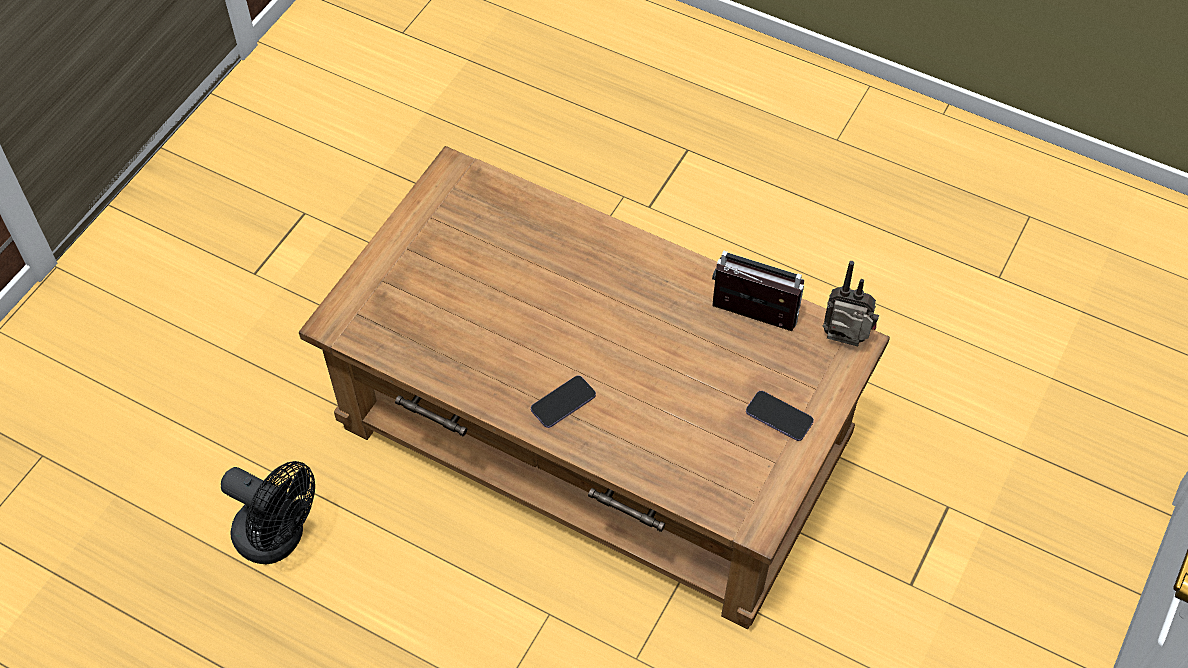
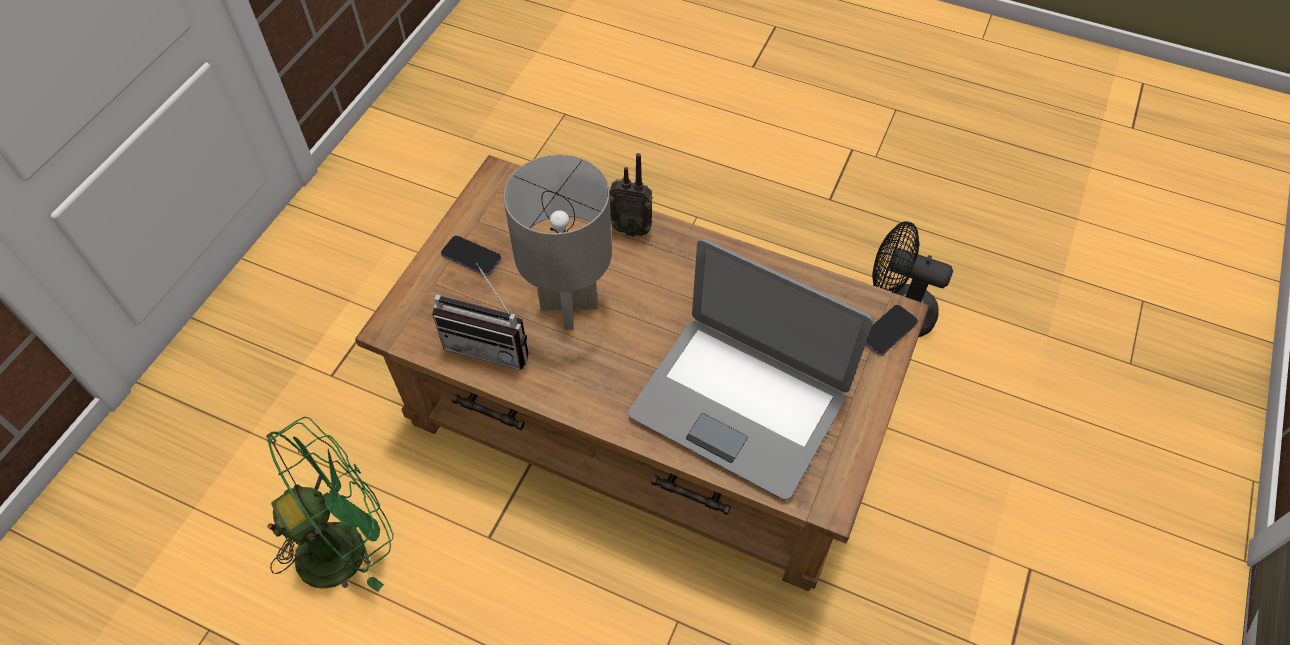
camera: 175 degrees right, 0 degrees up
(513, 249) = (739, 405): none -> laptop
(563, 403) = (666, 256): phone -> phone (888, 331)
(670, 355) = (570, 305): none -> grey table lamp
(845, 343) = (400, 327): radio -> radio (630, 228)
(893, 336) = (345, 543): none -> green fan

